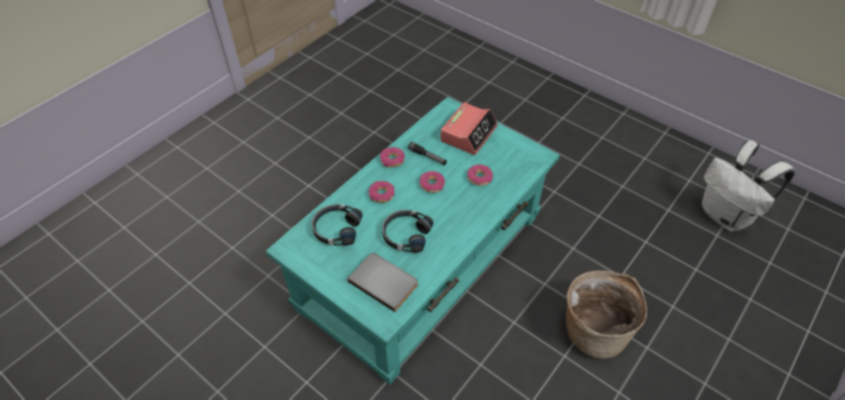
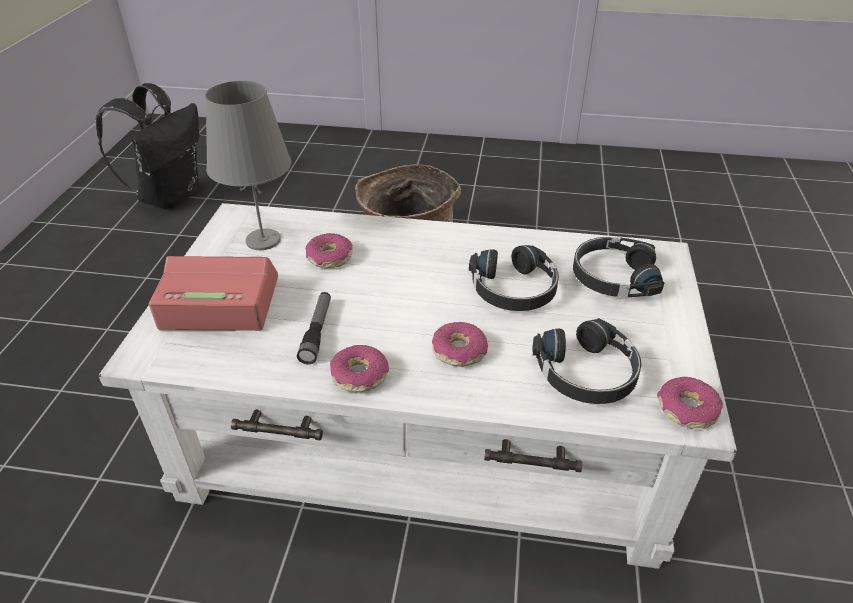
camera: 120 degrees left, 10 degrees down
(384, 281) = (613, 277): grey book -> black headphones
(422, 260) = (424, 436): turquoise coffee table -> white coffee table
(432, 185) = (384, 301): donut -> donut (686, 409)
(511, 159) = (262, 240): none -> grey table lamp
(726, 216) = (170, 196): white backpack -> black backpack

